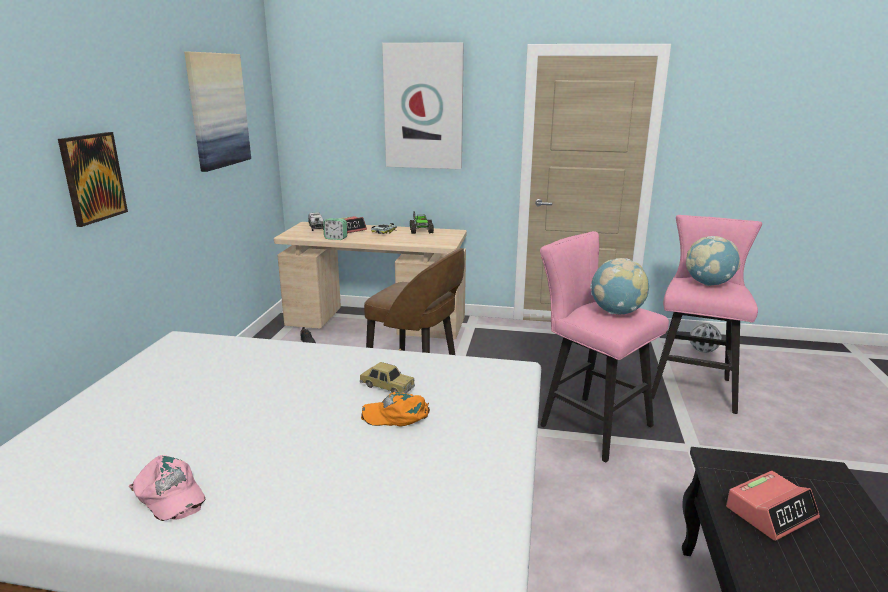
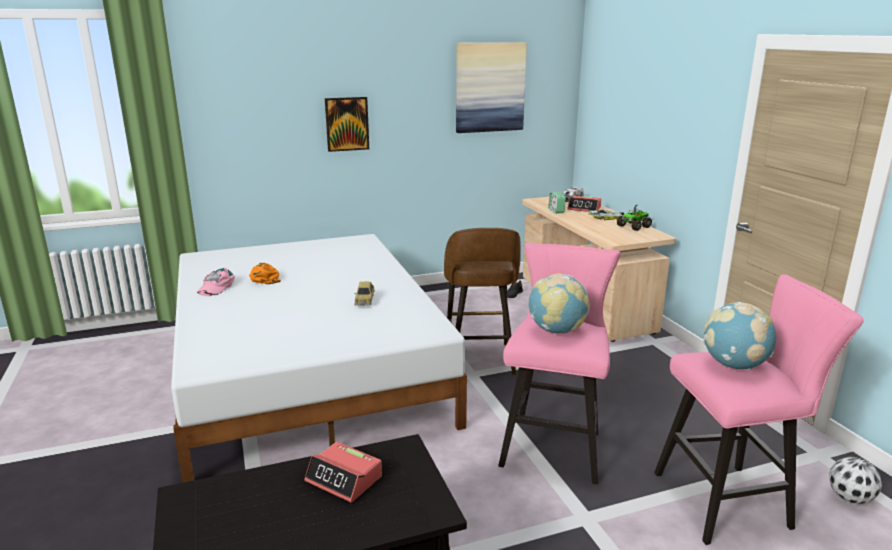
camera: 60 degrees right, 0 degrees up
(396, 415) = (331, 311): orange cap -> orange cap (264, 277)
(423, 107) = (666, 99): picture -> none

